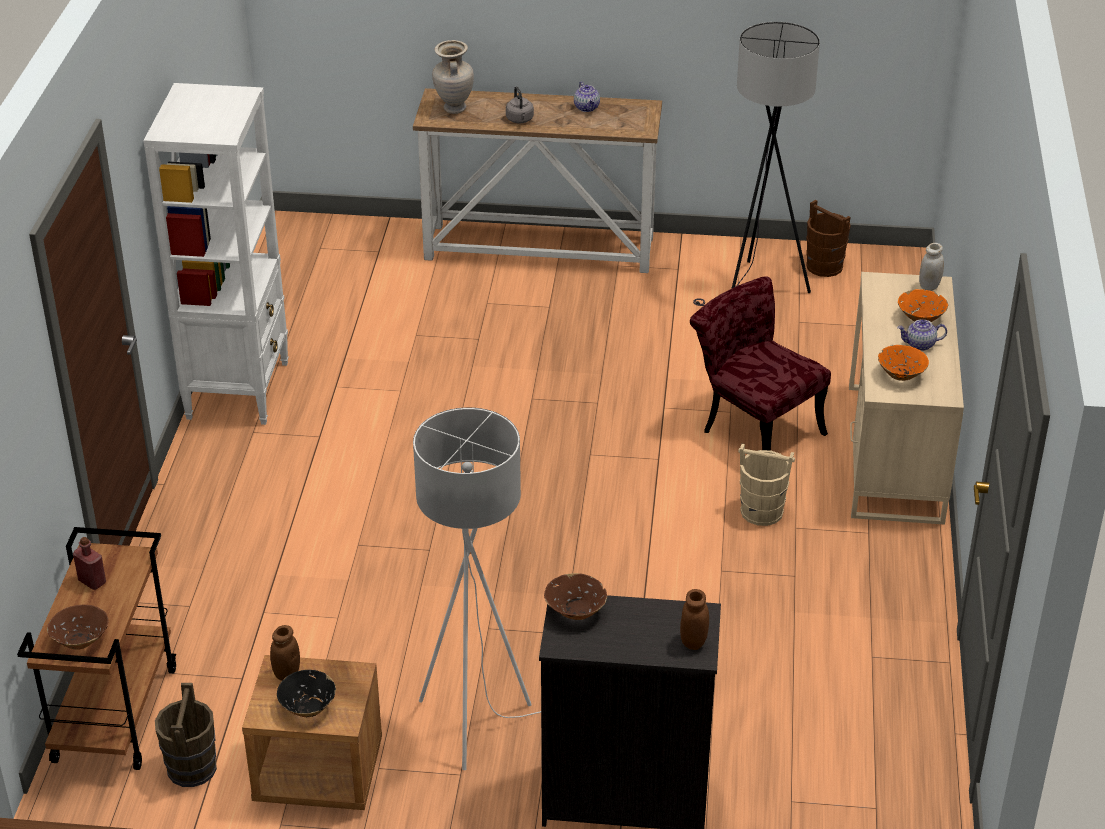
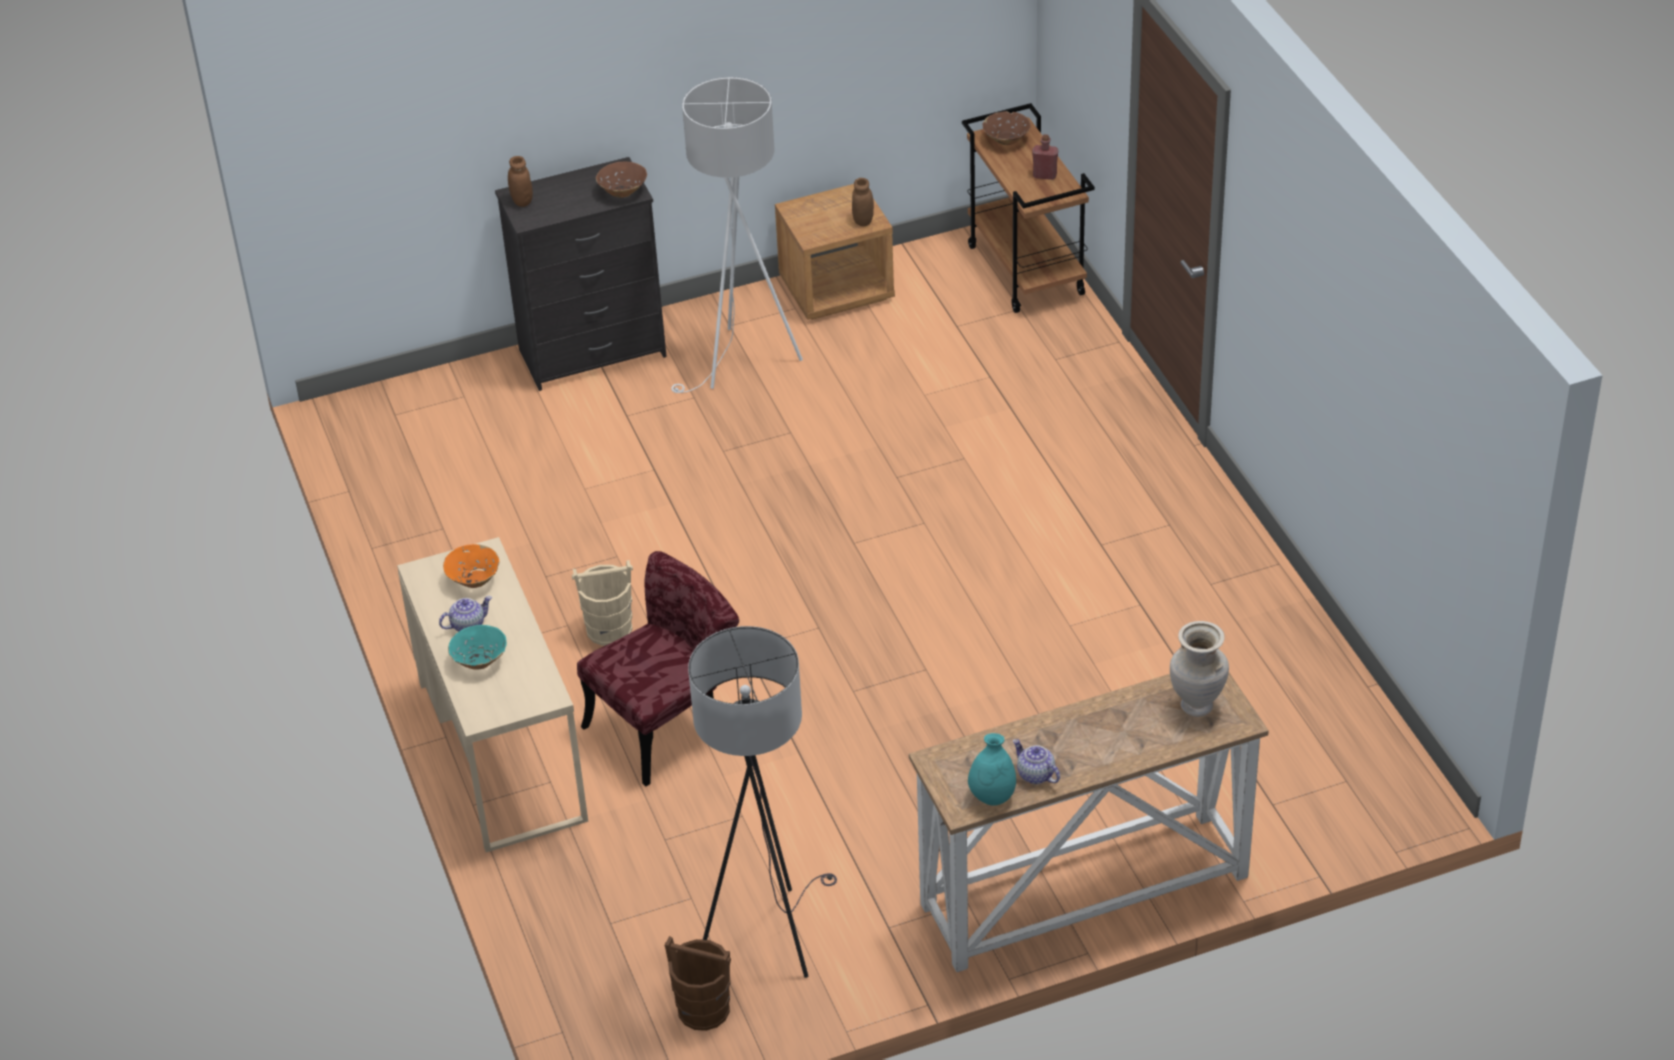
camera: 155 degrees right, 5 degrees up
(191, 769) = (932, 260): brown bucket -> none
(238, 389) = (1233, 562): white bookcase -> none
(308, 707) = (826, 207): black bowl -> none
(520, 120) = (1099, 718): grey kettle -> none
(622, 106) = (992, 796): none -> turquoise vase
(754, 428) = (667, 724): red chair -> red chair turned 60 degrees counterclockwise
(921, 318) = (479, 660): orange bowl -> turquoise bowl
(929, 286) = (486, 710): white jar -> none

